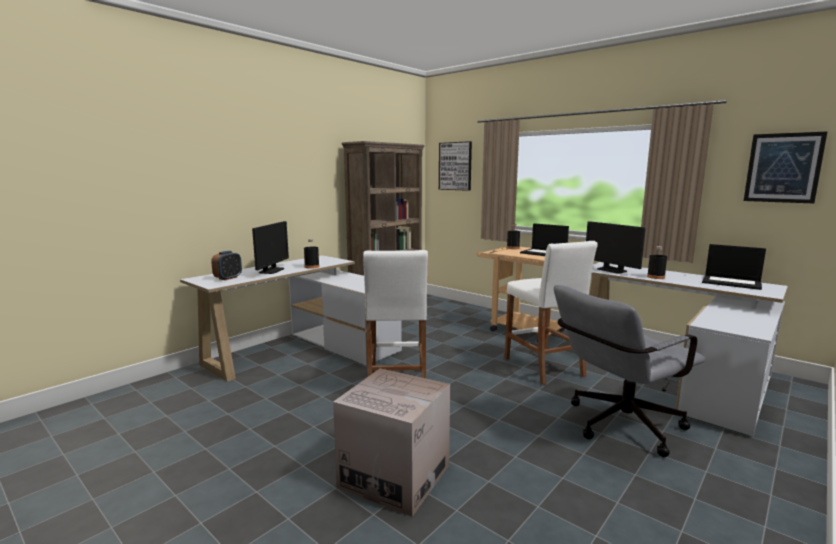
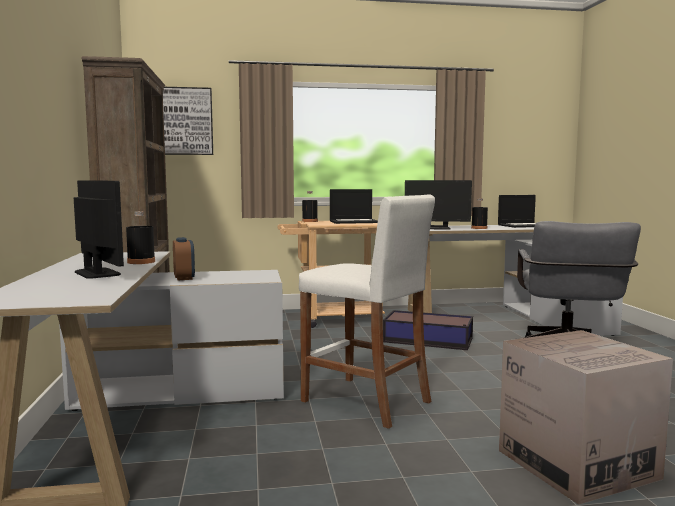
camera: 50 degrees left, 5 degrees down
(228, 278) = (65, 291): alarm clock -> alarm clock (184, 278)
(543, 367) = (429, 340): white stool -> storage box
(783, 168) = (528, 129): picture -> none

